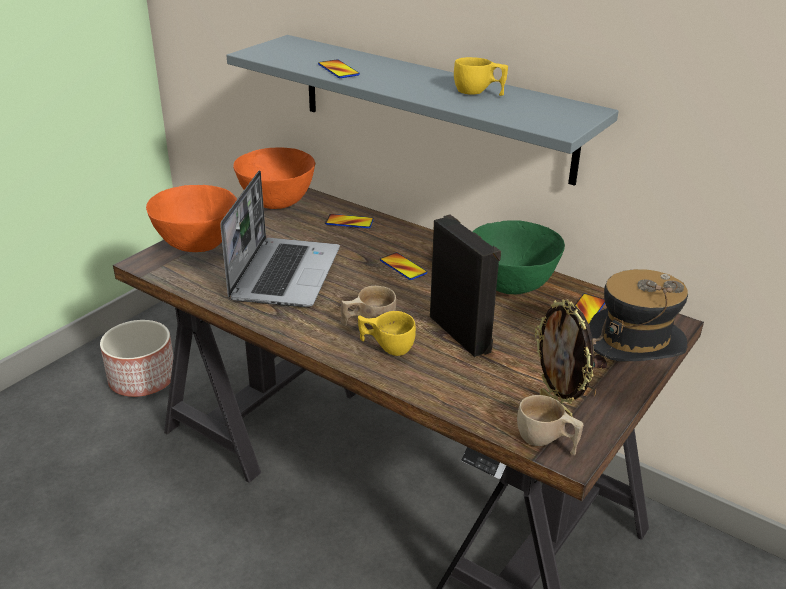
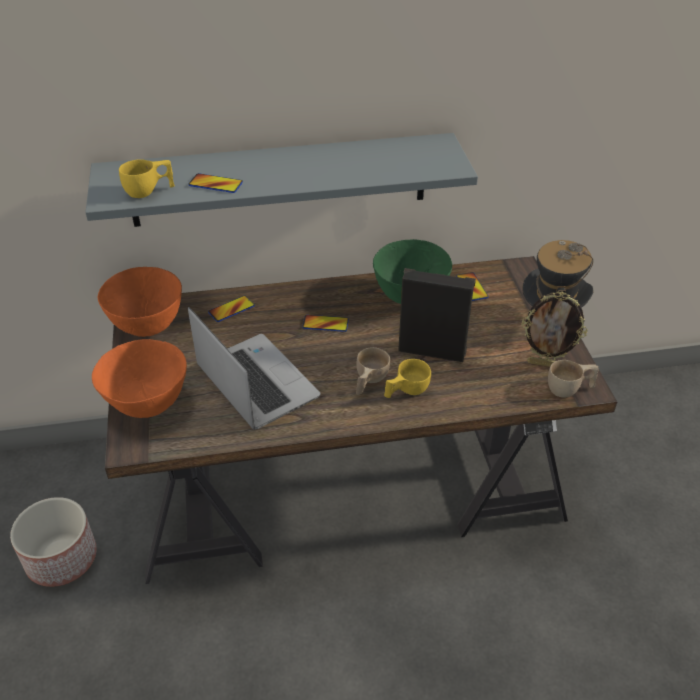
camera: 45 degrees left, 10 degrees up
(479, 93) = (352, 159): yellow cup -> yellow cup (149, 191)

